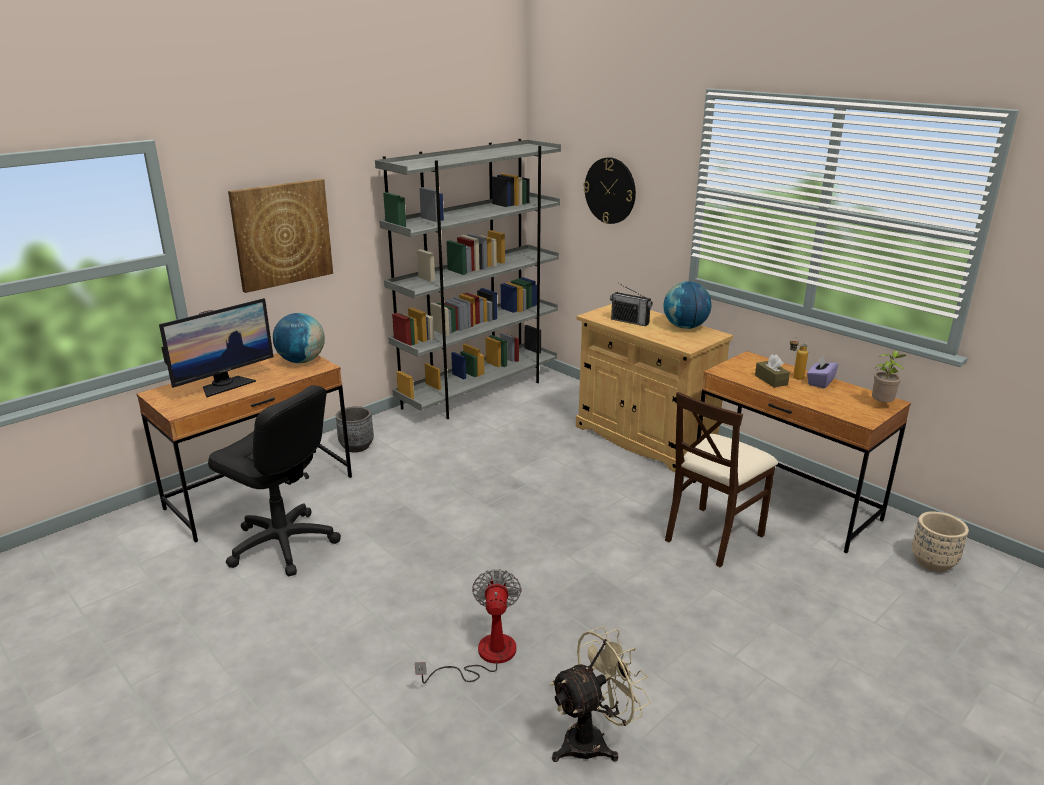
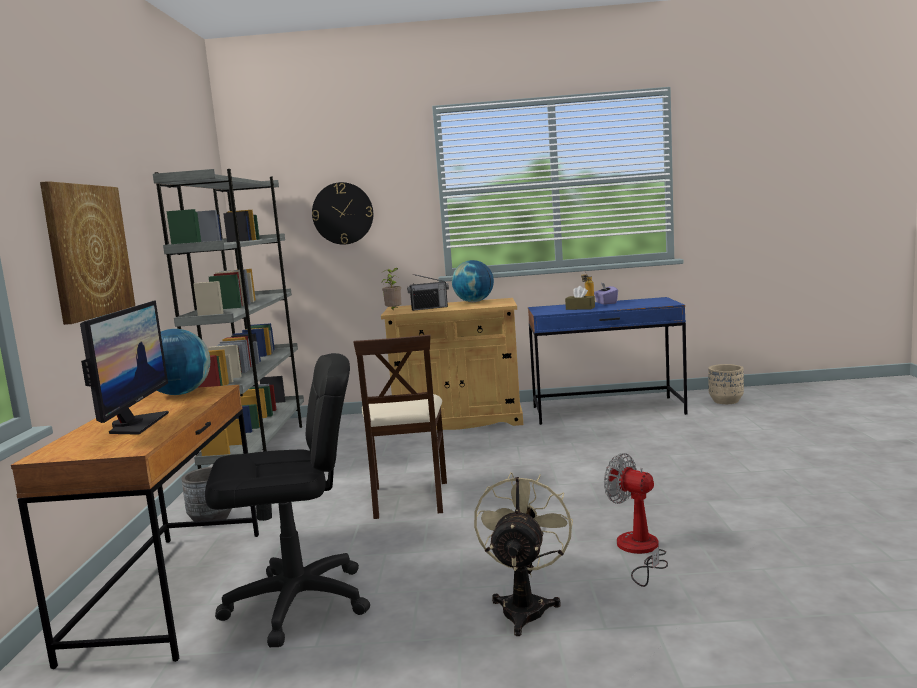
camera: 45 degrees left, 15 degrees down
(593, 739) = (792, 540): beige fan -> beige fan (525, 606)
(713, 536) = (611, 437): beige chair -> beige chair (409, 499)
(784, 501) = (607, 411): brown desk -> blue desk
(882, 405) = (659, 300): potted plant -> potted plant (394, 312)

